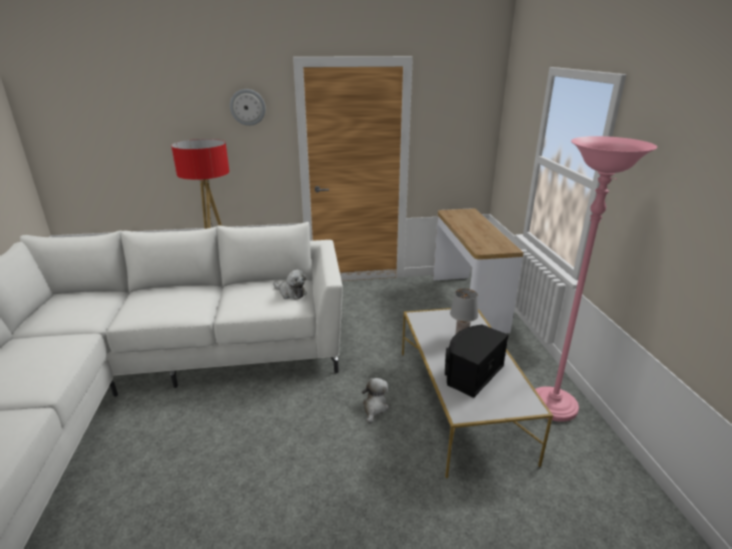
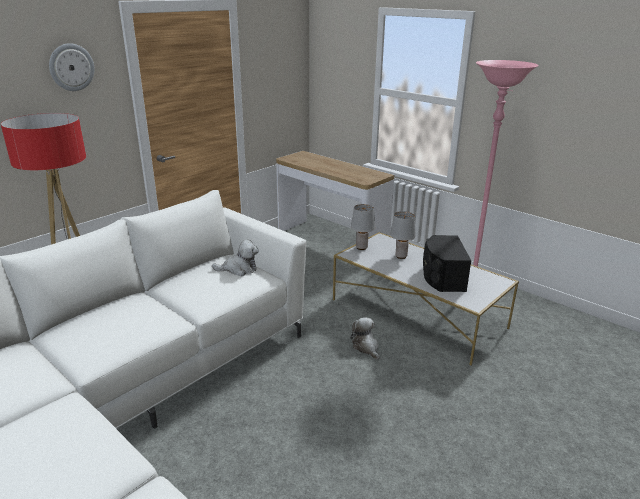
camera: 40 degrees left, 0 degrees up
(437, 314) = (362, 247): none -> grey table lamp

